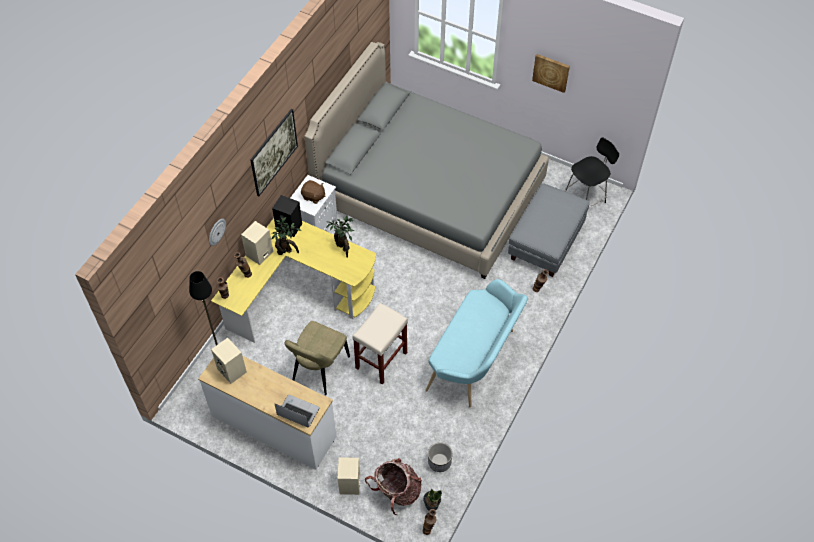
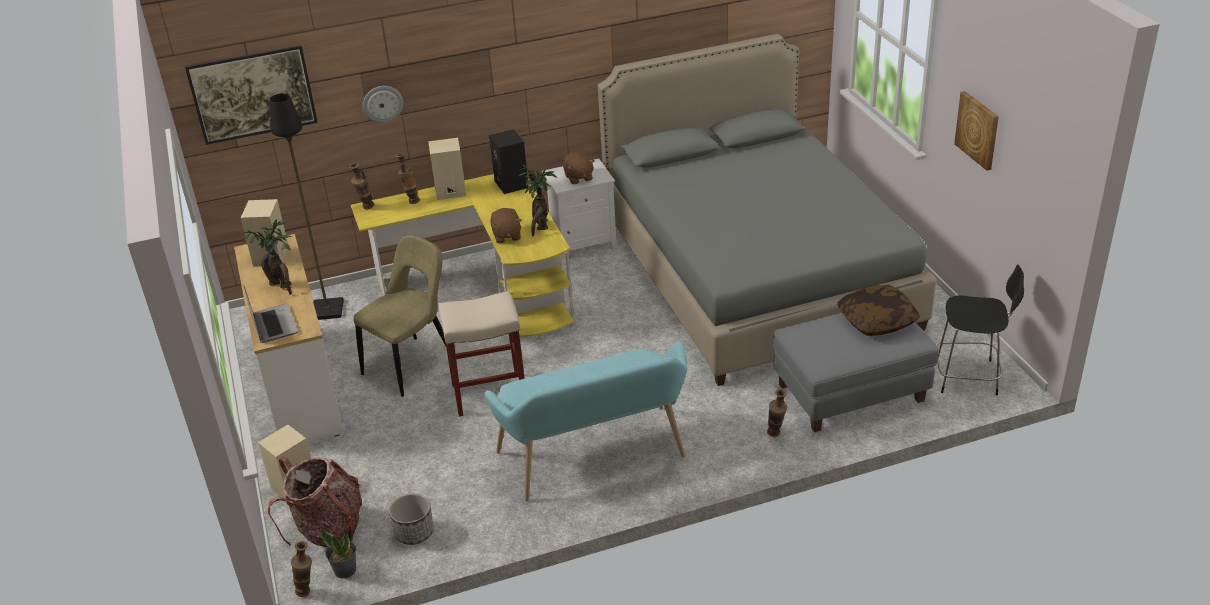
camera: 45 degrees right, 20 degrees down
(275, 161) = (528, 83): picture -> picture (257, 113)
(286, 251) = (479, 202): potted plant -> potted plant (281, 286)
(319, 371) = (412, 364): beige chair -> beige chair turned 150 degrees clockwise
(332, 266) = (506, 236): none -> brown plush toy
(552, 202) = (877, 321): none -> pillow

